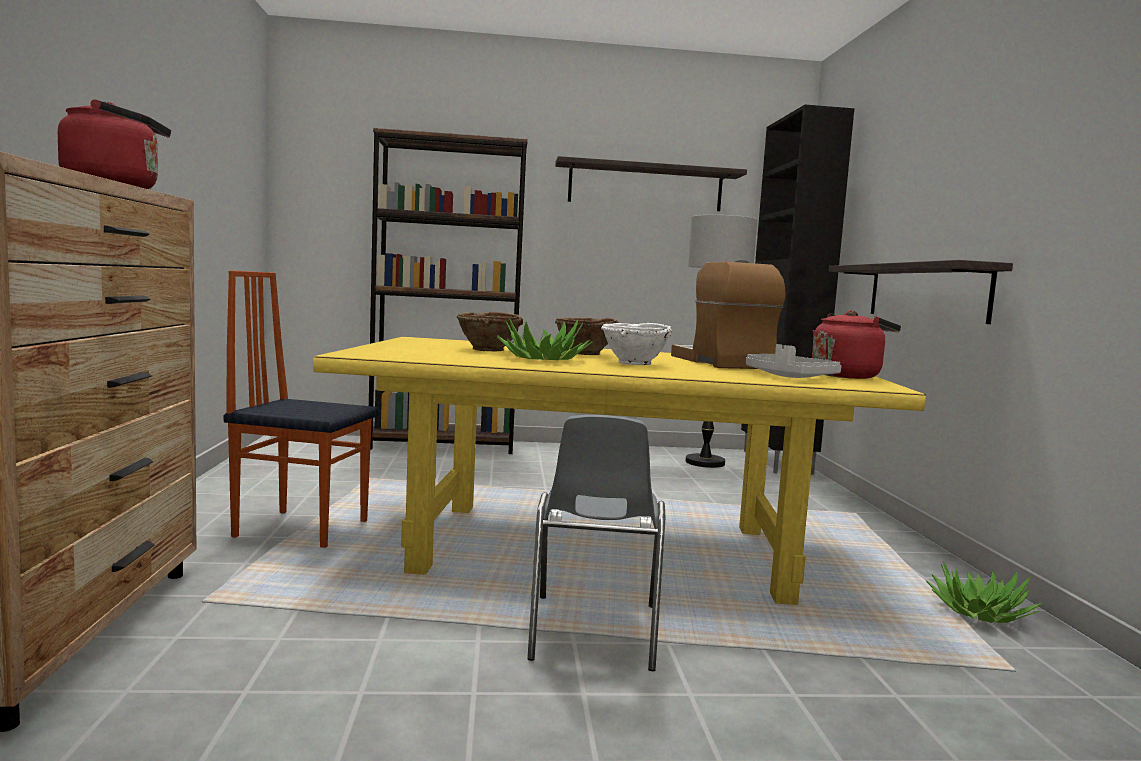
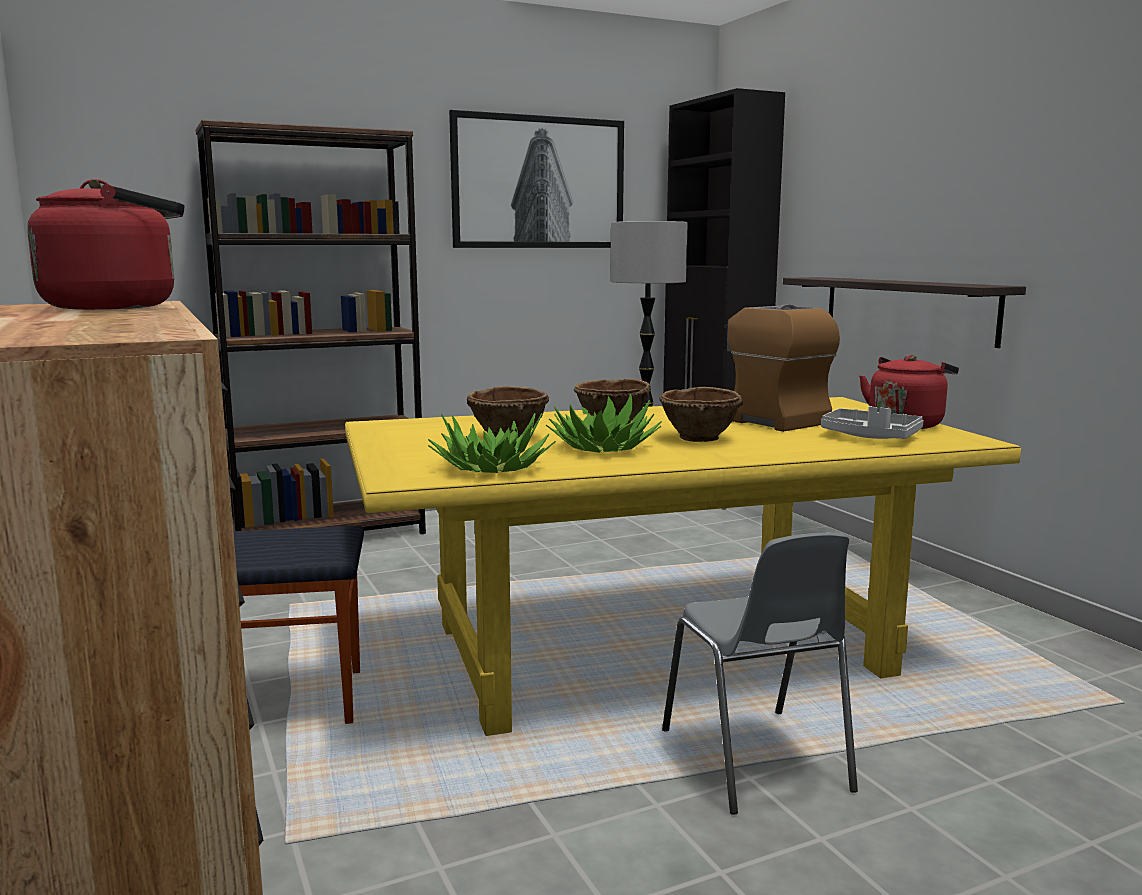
camera: 20 degrees left, 5 degrees up
(634, 363) = (699, 438): white bowl -> brown bowl
(645, 187) = (539, 182): shelf -> picture
(979, 612) = (1043, 644): potted plant -> potted plant (492, 467)

